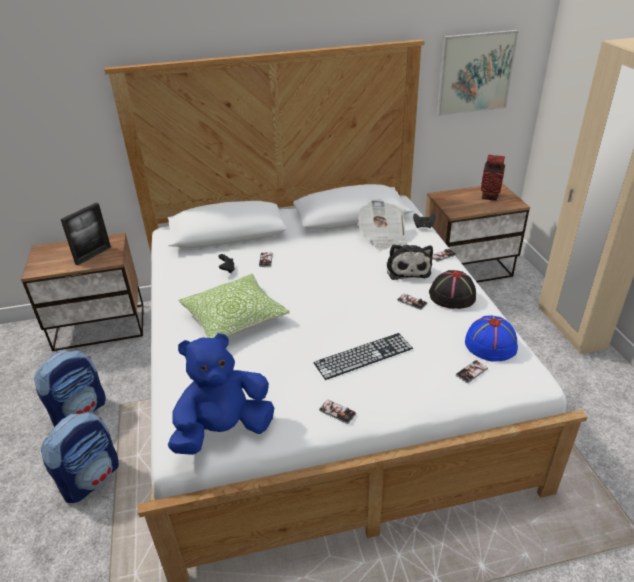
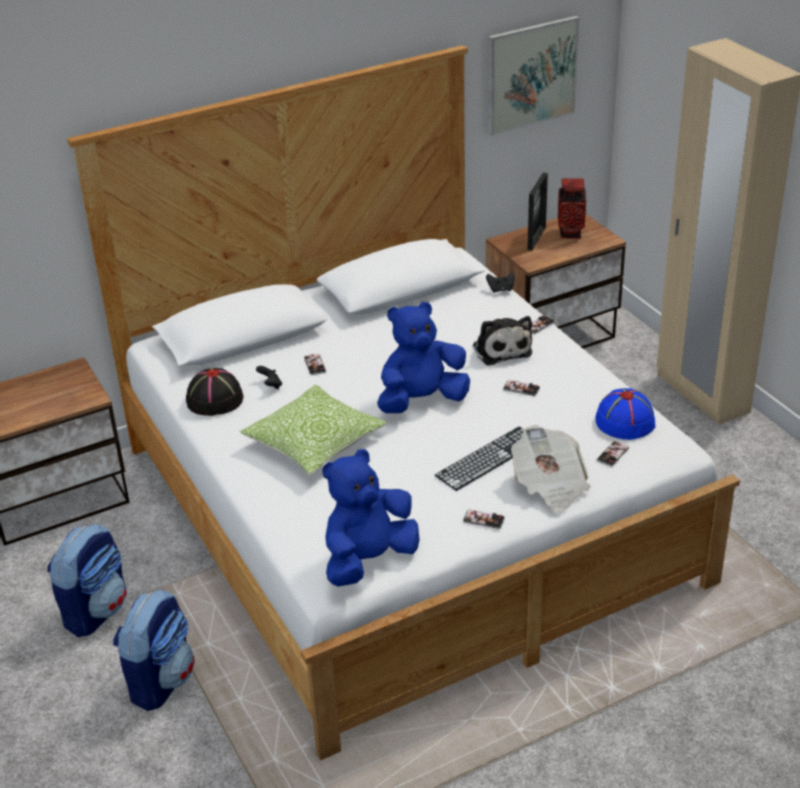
camera: 15 degrees left, 0 degrees up
(93, 255) = (59, 395): picture frame -> picture frame (536, 238)
(330, 299) = (421, 401): none -> blue plush toy
(381, 236) = (452, 311): newspaper -> newspaper (550, 485)
(452, 296) = (565, 374): black hat -> black hat (214, 400)

